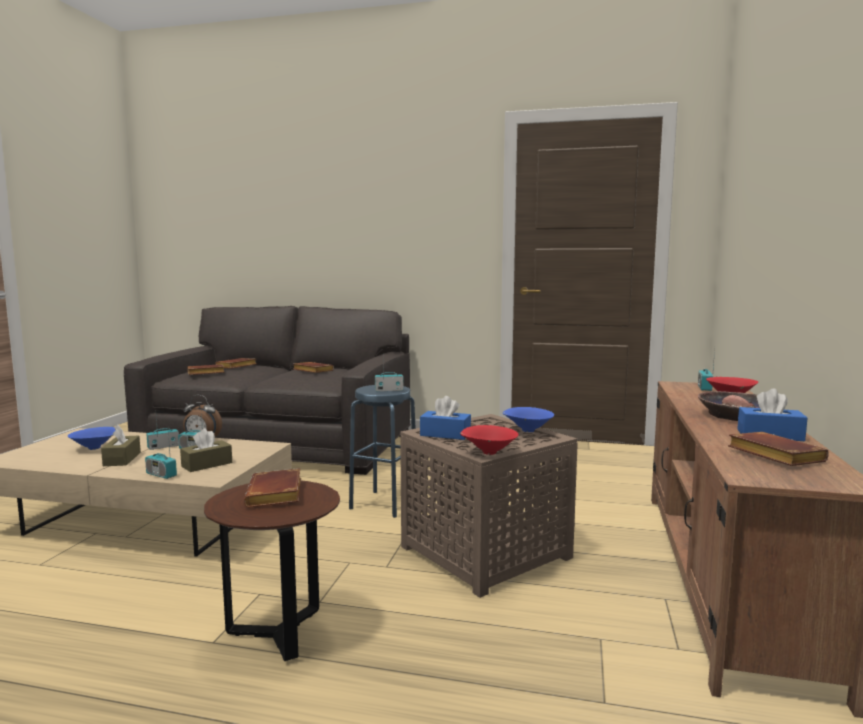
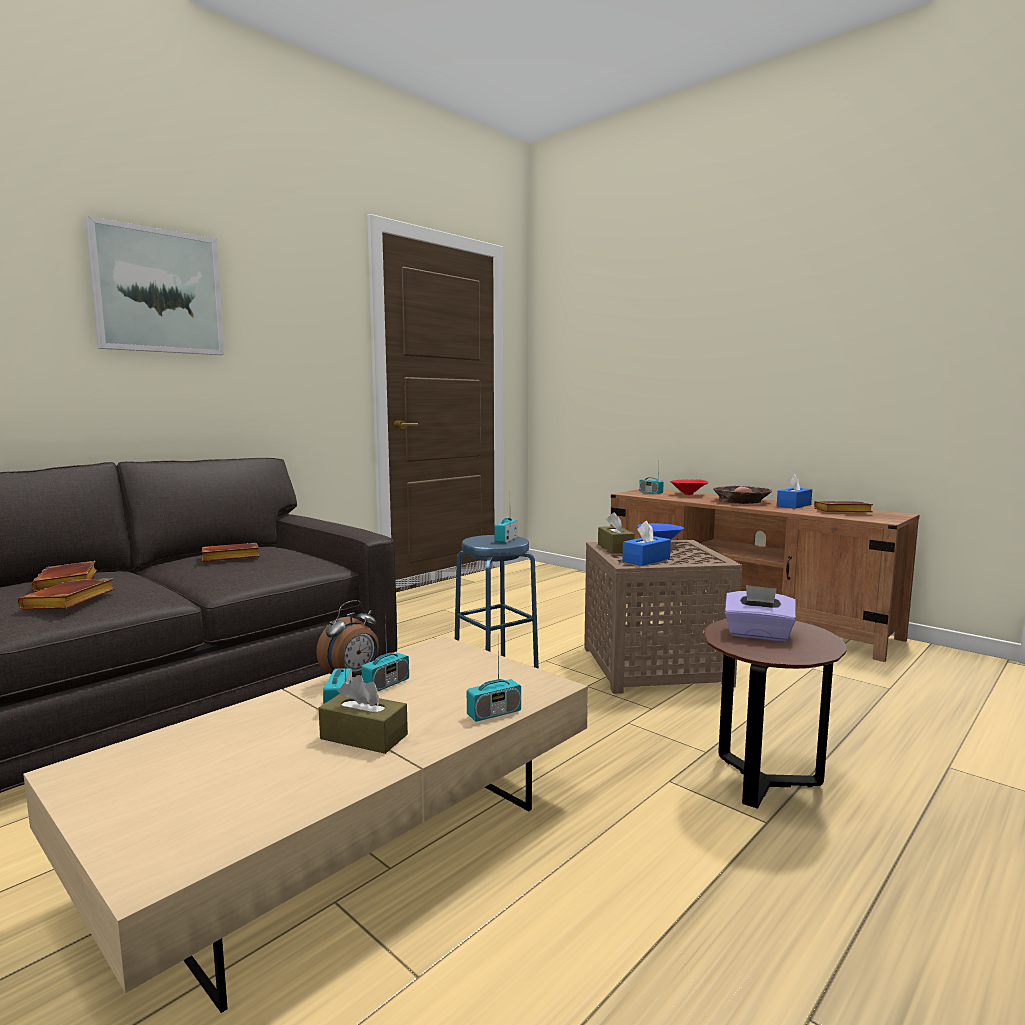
camera: 60 degrees left, 0 degrees up
(95, 448) = (248, 758): blue bowl -> none
(207, 464) = (480, 684): brown tissue box -> brown tissue box (615, 548)
(277, 495) = (758, 634): brown book -> purple tissue box
(342, 201) = (158, 291): none -> picture
(488, 453) = (716, 559): red bowl -> none

